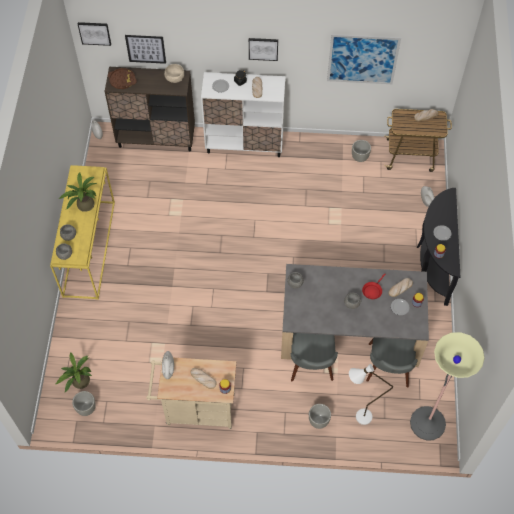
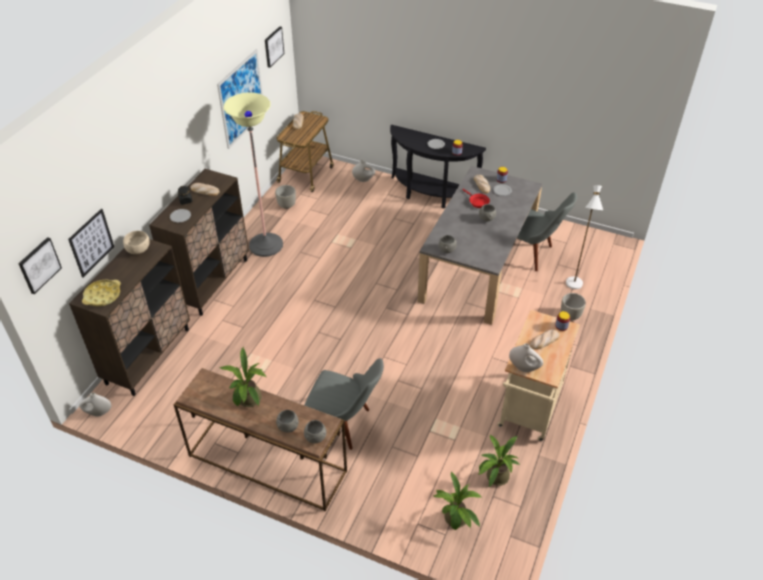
camera: 70 degrees left, 15 degrees down
(86, 408) = (496, 521): grey planter -> none
(88, 248) = (266, 464): yellow console table -> brown console table
(122, 80) = (102, 295): brown tray -> yellow tray
(123, 398) = (494, 477): none -> potted plant
(244, 144) = (212, 282): white cabinet -> brown cabinet
(263, 48) = (179, 148): picture -> picture (273, 46)
(311, 368) = (510, 305): grey chair -> grey chair (345, 424)
(427, 423) = (591, 245): floor lamp -> floor lamp (266, 245)

